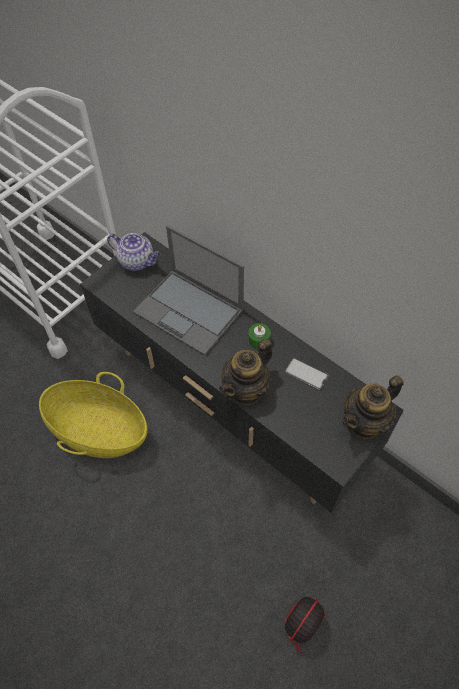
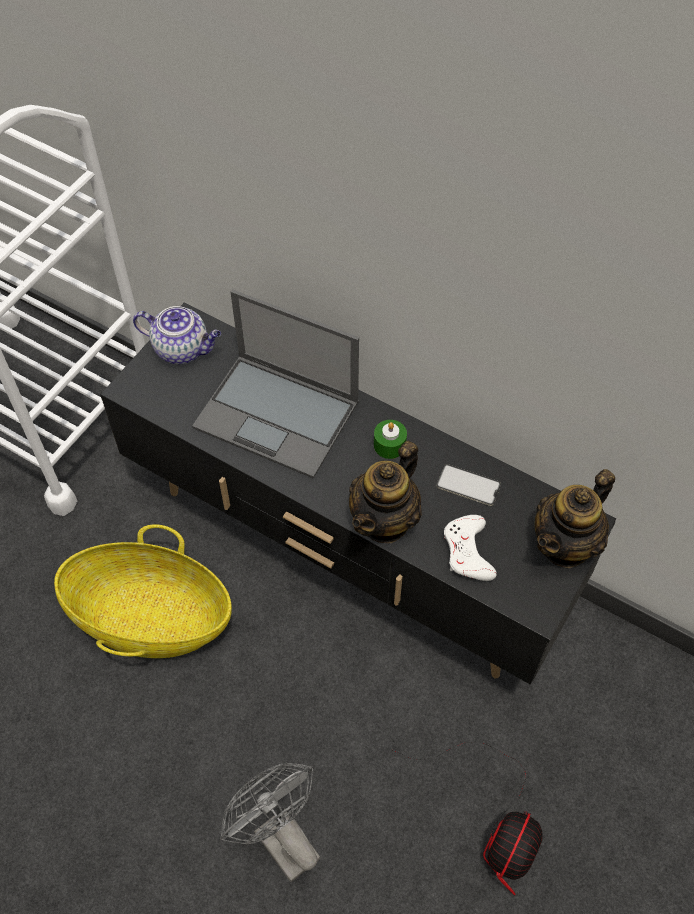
camera: 10 degrees left, 0 degrees up
(153, 586) = (279, 836): none -> grey fan
(298, 418) = (468, 552): none -> white game controller

